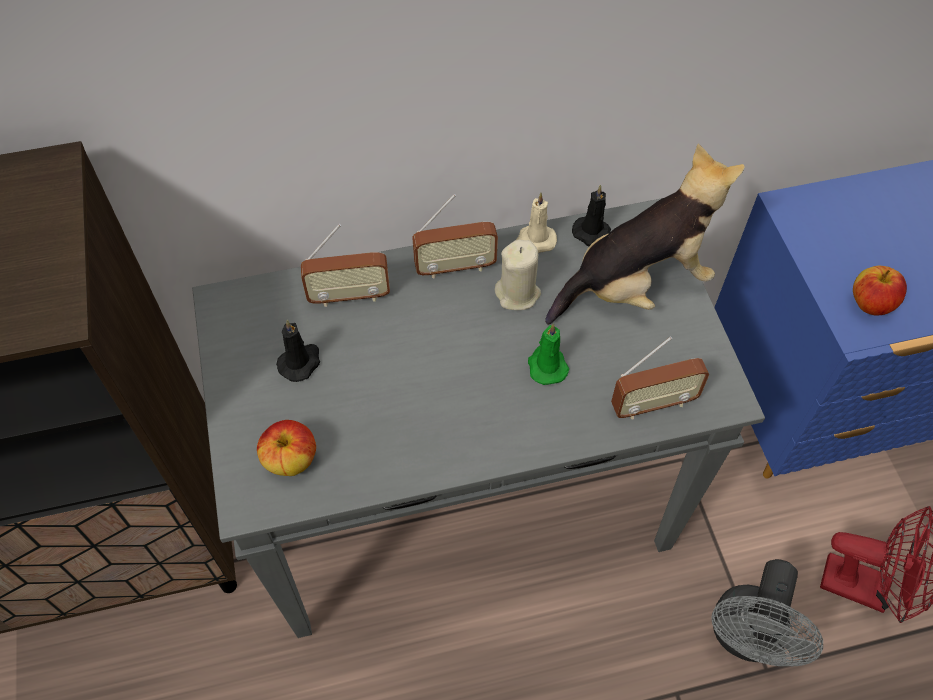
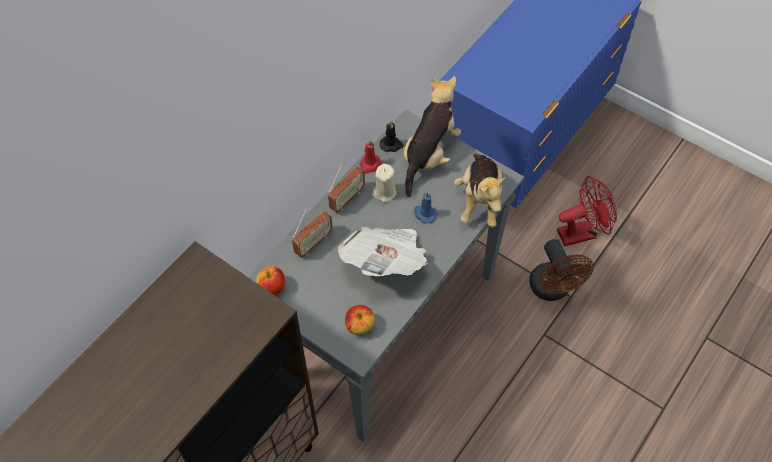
camera: 40 degrees left, 0 degrees up
(300, 362) = (321, 285): black candle -> none
(421, 394) = (386, 262): none -> newspaper
(534, 241) = (369, 164): beige candle -> red candle
(546, 365) = (424, 214): green candle -> blue candle
(653, 404) = (479, 200): radio -> plush toy
(746, 638) = (552, 290): grey fan -> brown fan
(870, 304) = (521, 102): apple -> apple (272, 287)

